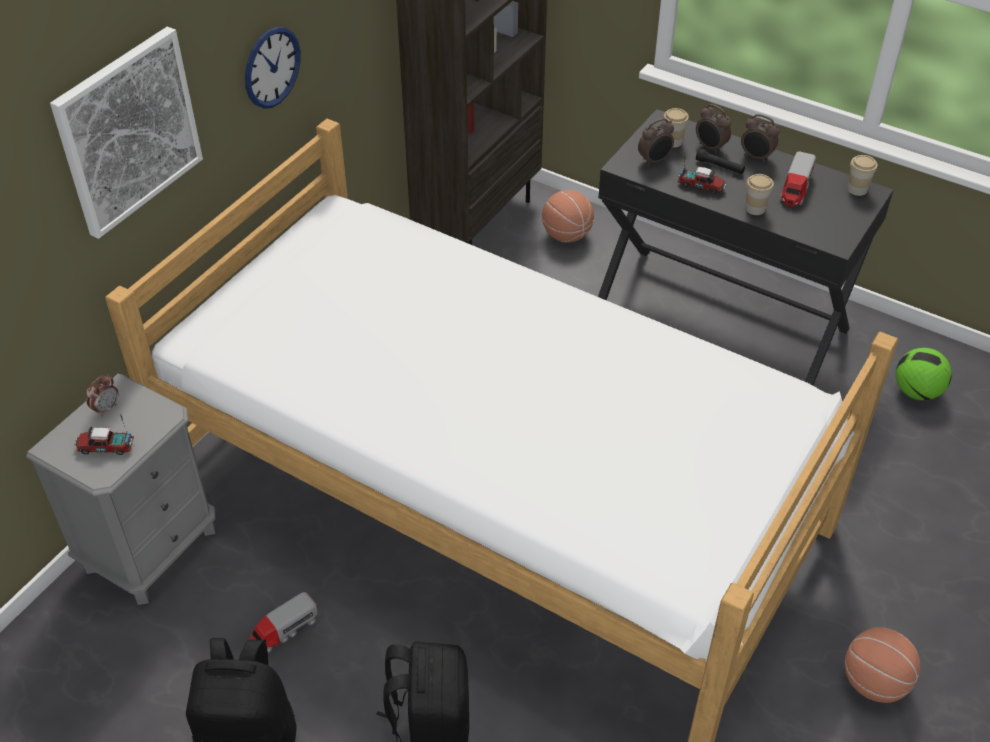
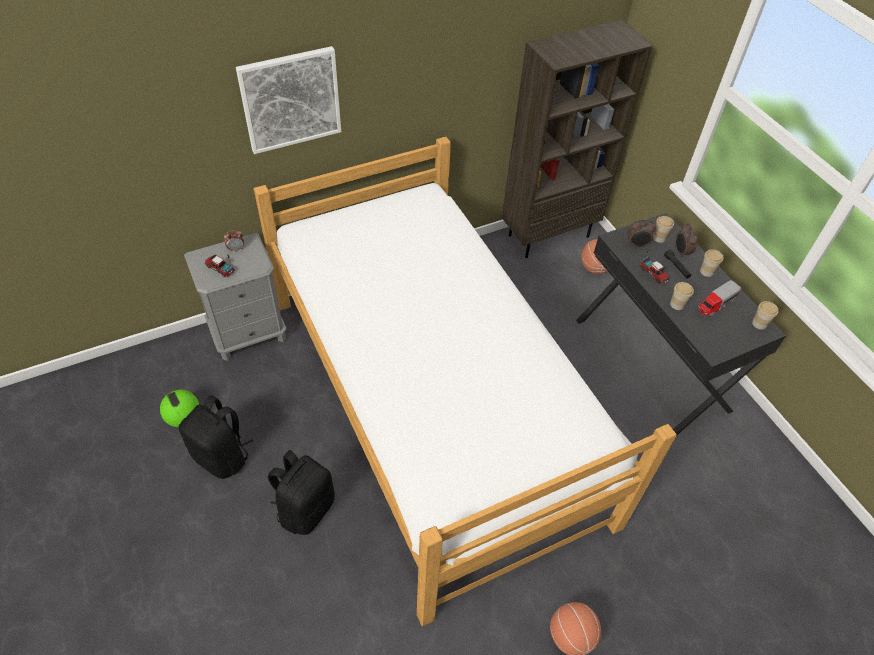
camera: 30 degrees right, 5 degrees up
(272, 67) = (410, 93): wall clock -> none
(283, 630) = (277, 411): toy truck -> none
(756, 157) = (707, 271): alarm clock -> cup
(916, 391) = (747, 475): football -> football (184, 418)

